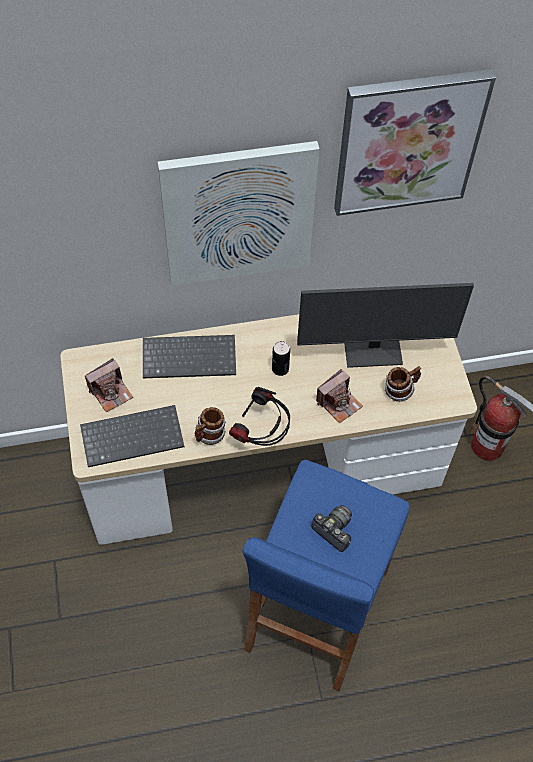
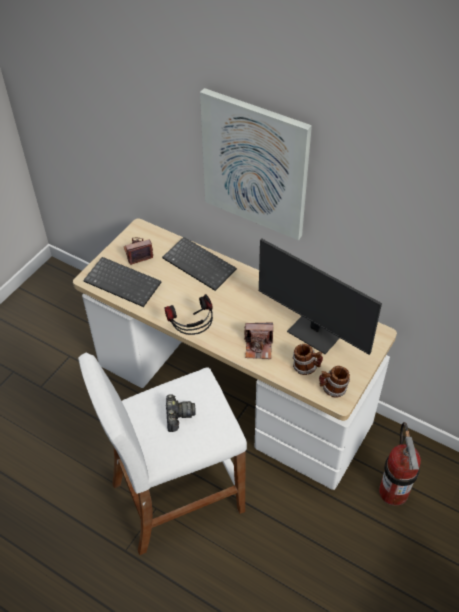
camera: 45 degrees right, 10 degrees down
(111, 392) = (138, 254): camera -> camera turned 150 degrees clockwise
(209, 435) = (163, 311): mug -> mug (332, 389)
(280, 369) = (244, 305): can -> none
(316, 609) = (176, 497): blue stool -> white stool
(408, 142) = (381, 163): picture -> none

